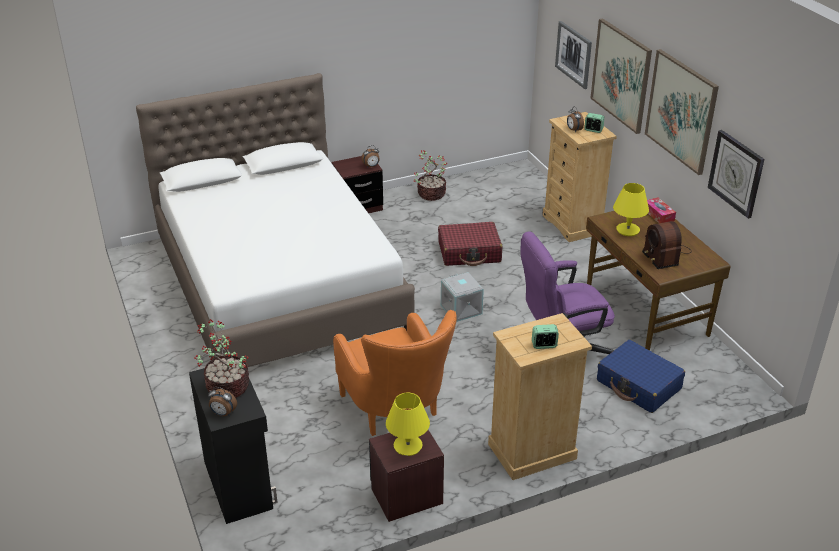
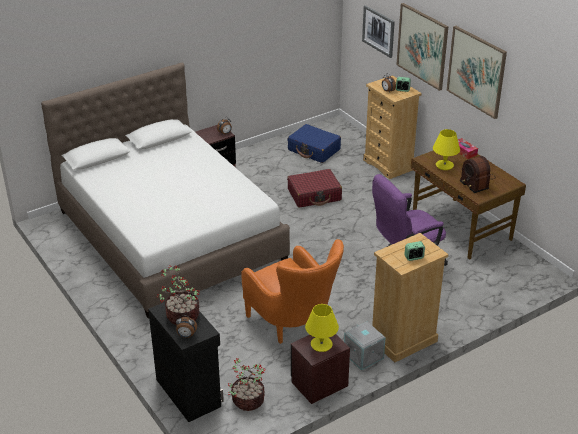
camera: 10 degrees left, 0 degrees up
(430, 194) = (270, 151): potted plant -> potted plant (247, 401)
(462, 309) = (321, 240): grey storage box -> grey storage box (364, 356)
(638, 385) = (469, 282): blue suitcase -> blue suitcase (314, 150)
(736, 173) = (525, 115): wall clock -> none

